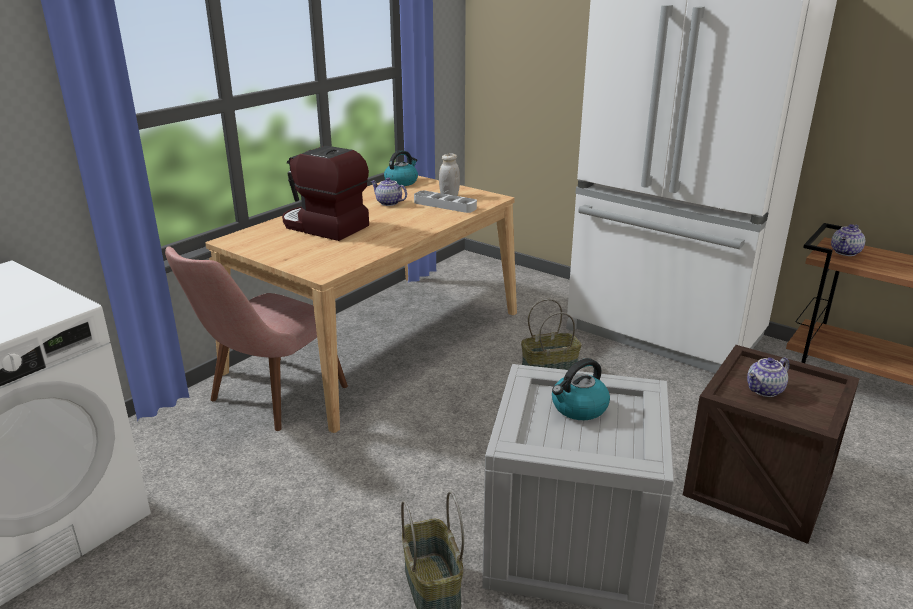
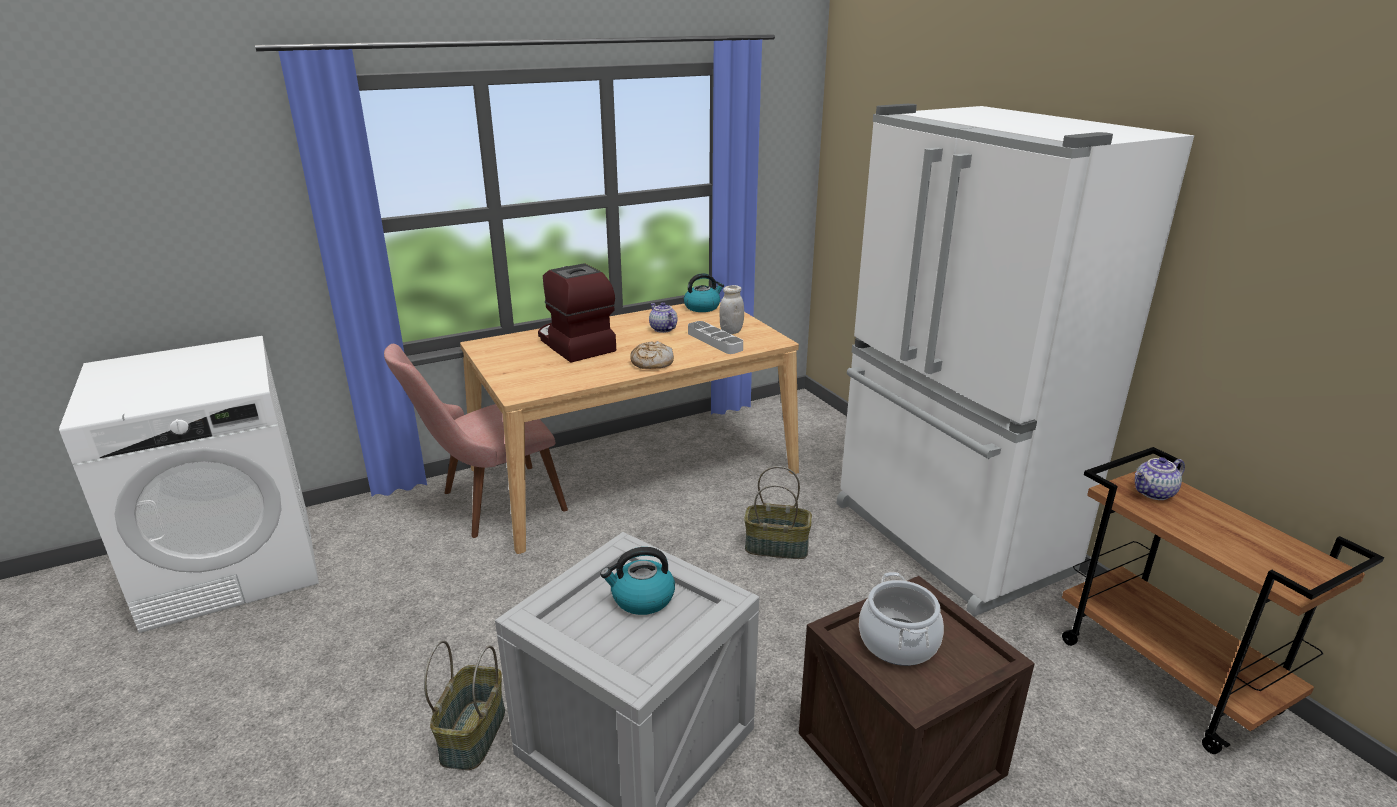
camera: 25 degrees right, 0 degrees up
(412, 229) = (651, 362): none -> bread
(765, 391) = (898, 642): teapot -> cooking pot

